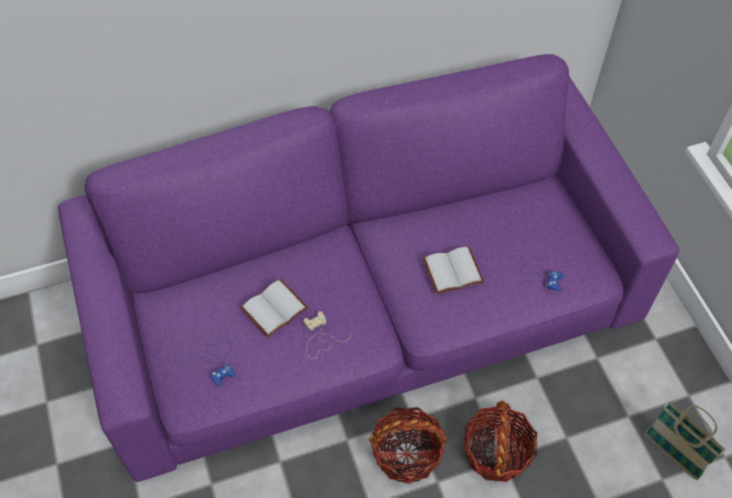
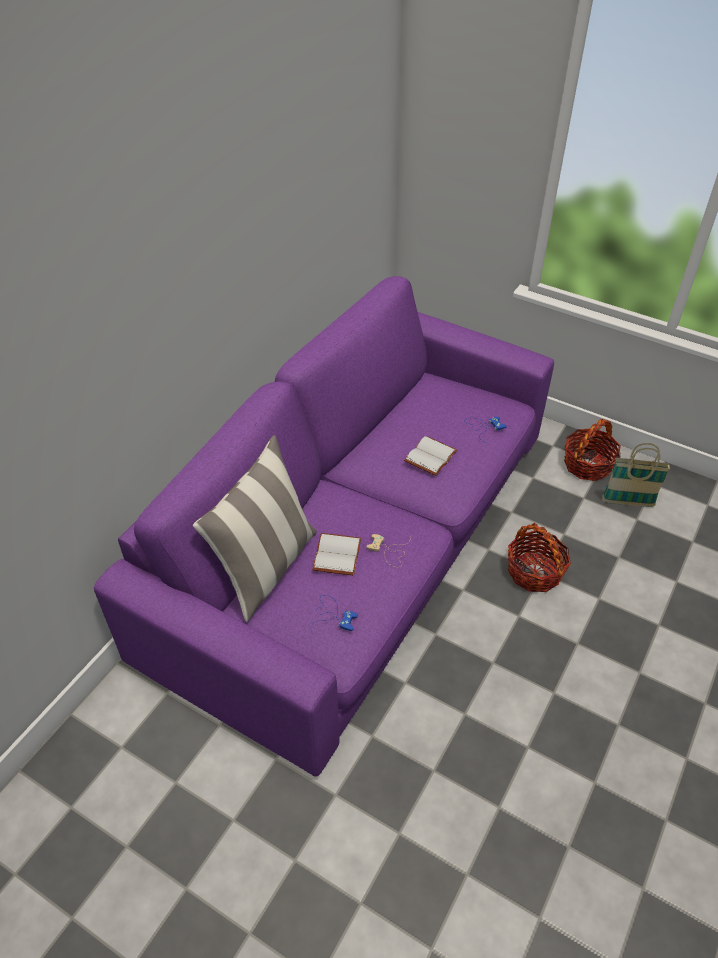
camera: 40 degrees left, 10 degrees down
(216, 277) = (266, 566): none -> pillow
(407, 453) = (482, 613): basket -> basket (587, 464)

